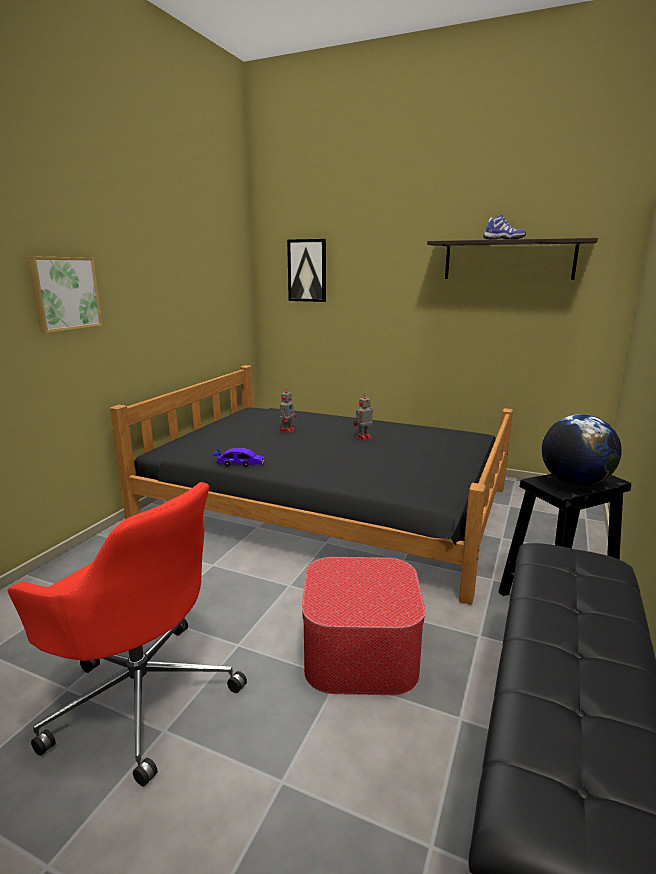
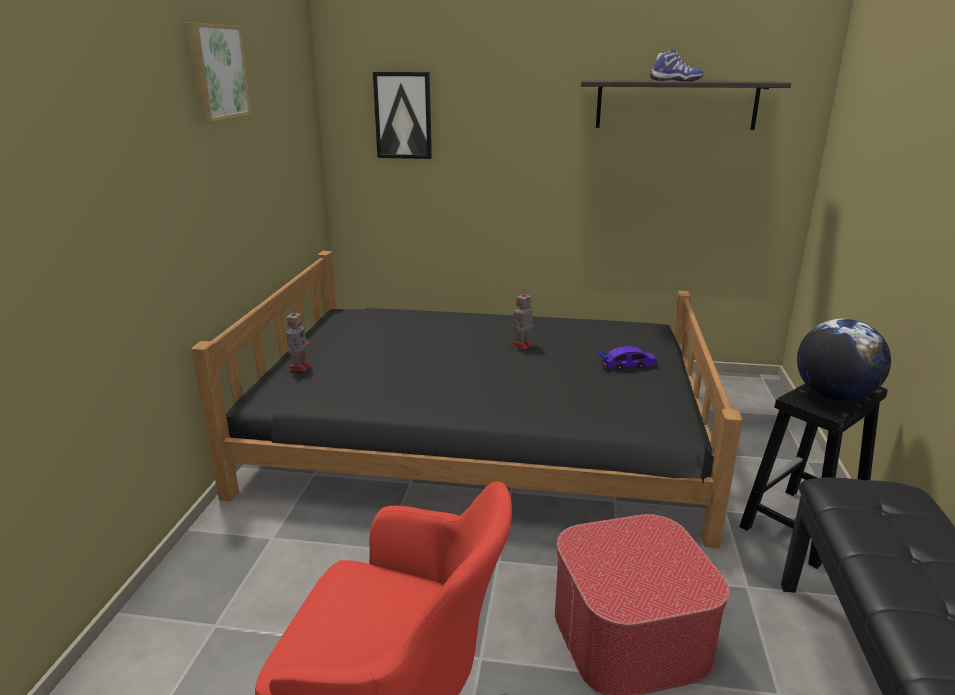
camera: 15 degrees left, 5 degrees up
(64, 293) = (125, 191): picture -> picture (216, 72)
(240, 463) = (390, 406): toy car -> toy car (628, 365)
(287, 430) = (416, 343): toy robot -> toy robot (300, 366)

